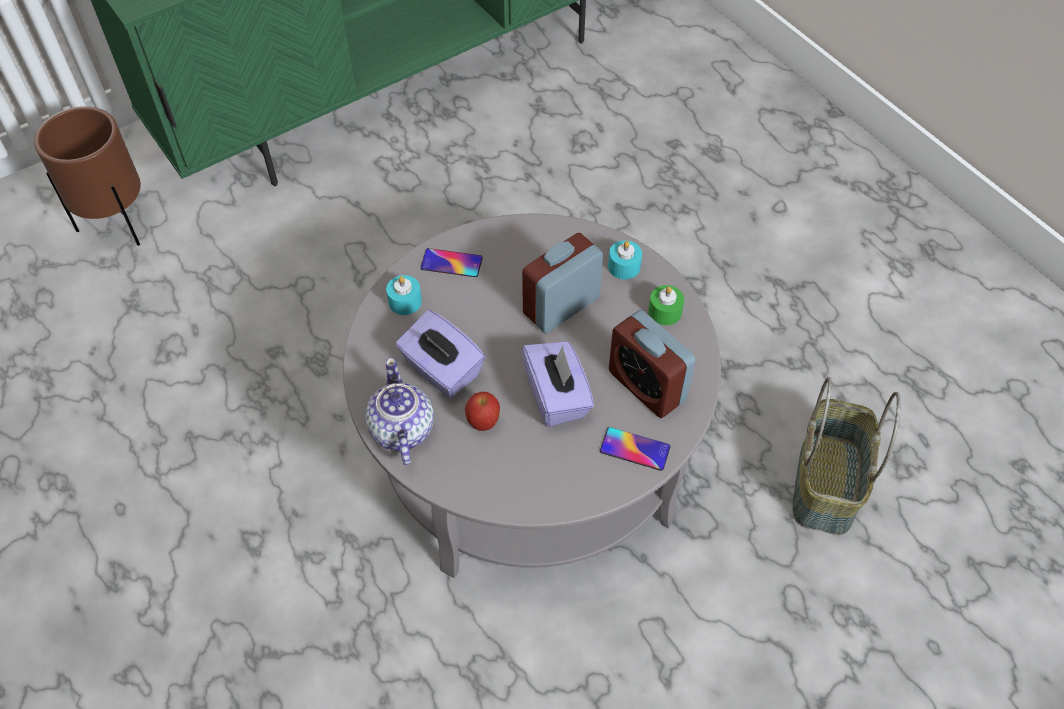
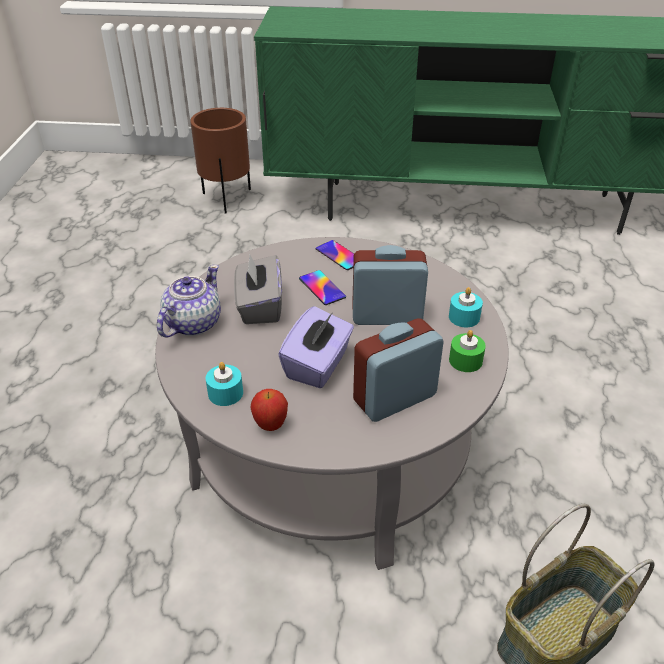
camera: 40 degrees right, 15 degrees down
(405, 301) = (284, 260): turquoise candle -> turquoise candle (225, 393)
(441, 370) = (259, 306): purple tissue box -> grey tissue box
(483, 423) = (248, 350): apple -> apple (270, 425)
(635, 449) = (336, 432): phone -> phone (322, 288)
(647, 386) = (394, 398): alarm clock -> alarm clock turned 60 degrees clockwise

